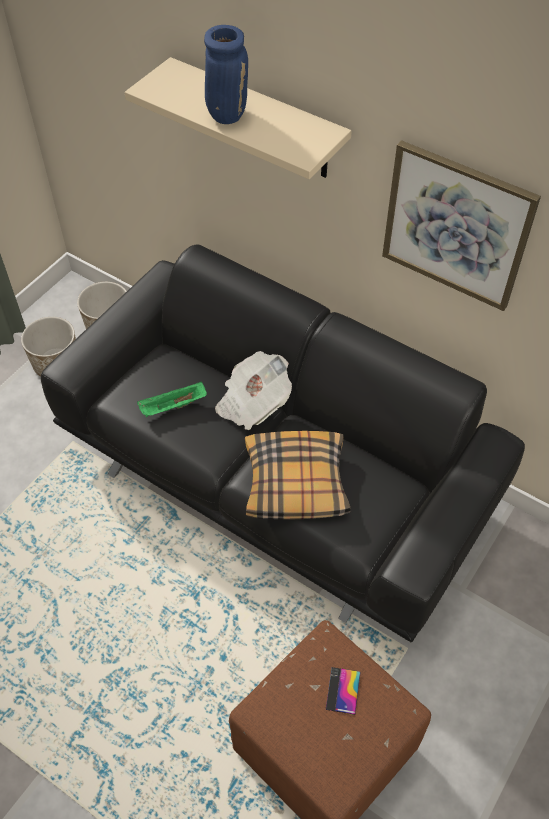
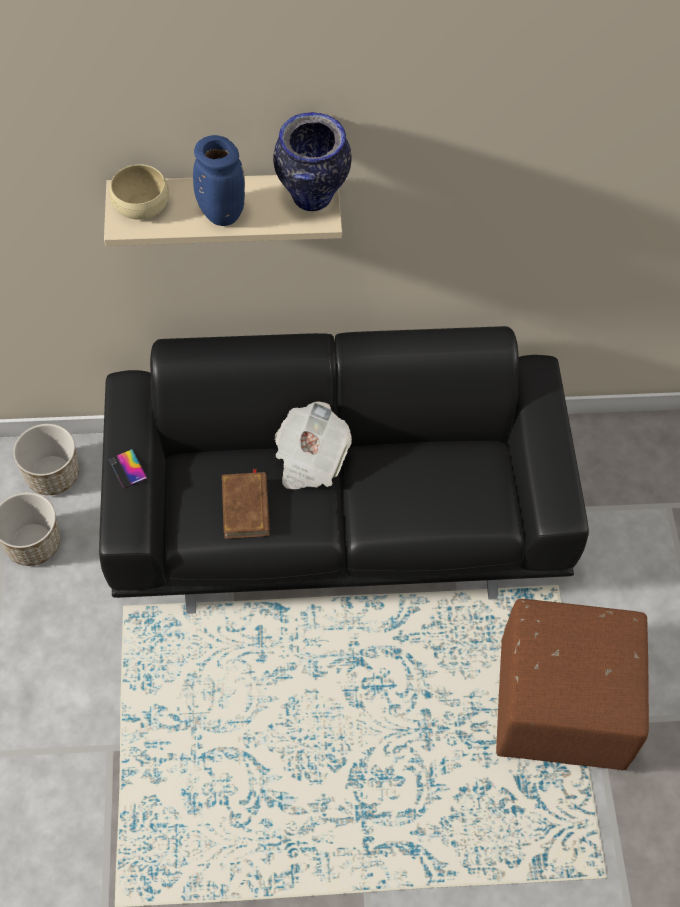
camera: 40 degrees left, 5 degrees up
(173, 407) = (246, 507): green tray -> brown book
(176, 82) = (141, 204): none -> beige bowl
(295, 483) = (407, 506): pillow -> none
(310, 138) = (312, 199): none -> vase
(343, 690) = (577, 641): phone -> phone (128, 469)
(456, 226) = (457, 211): picture -> none

